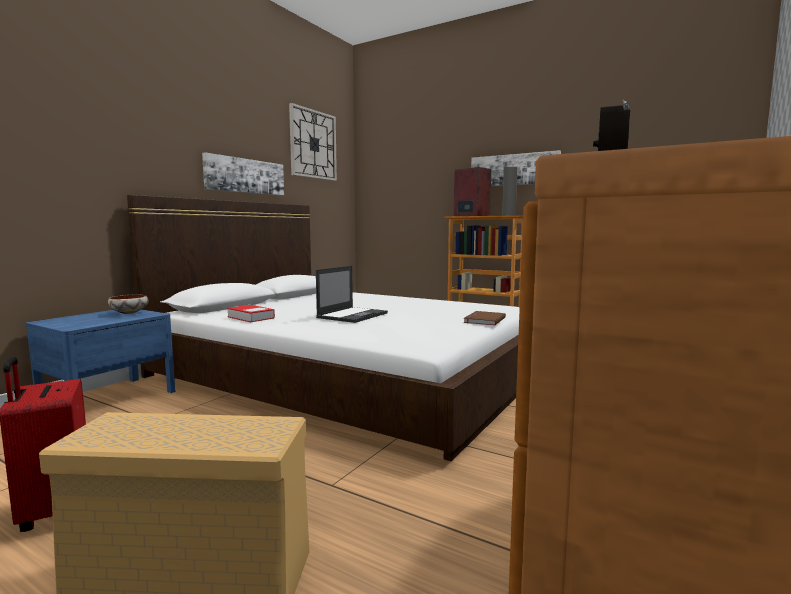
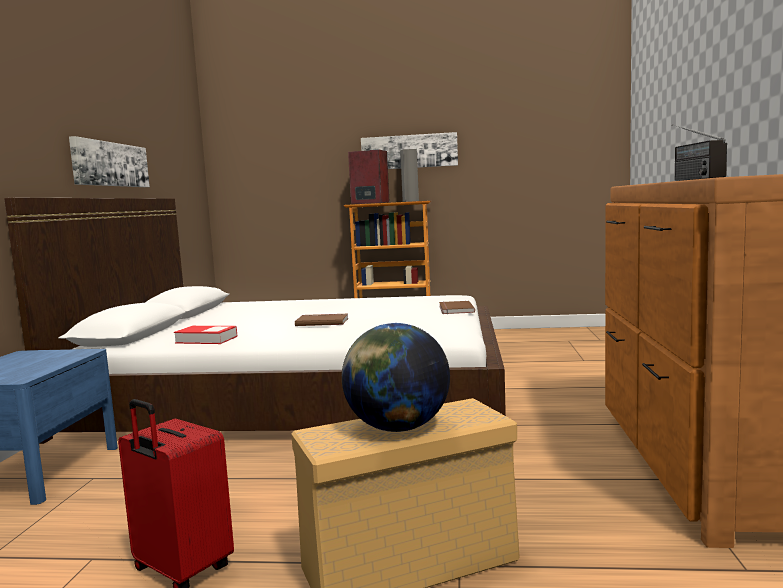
camera: 25 degrees left, 0 degrees up
(130, 313) = (45, 355): bowl -> none
(170, 433) = (397, 428): none -> globe
(313, 144) = (167, 120): wall clock -> none
(353, 315) = (322, 322): laptop -> brown book

